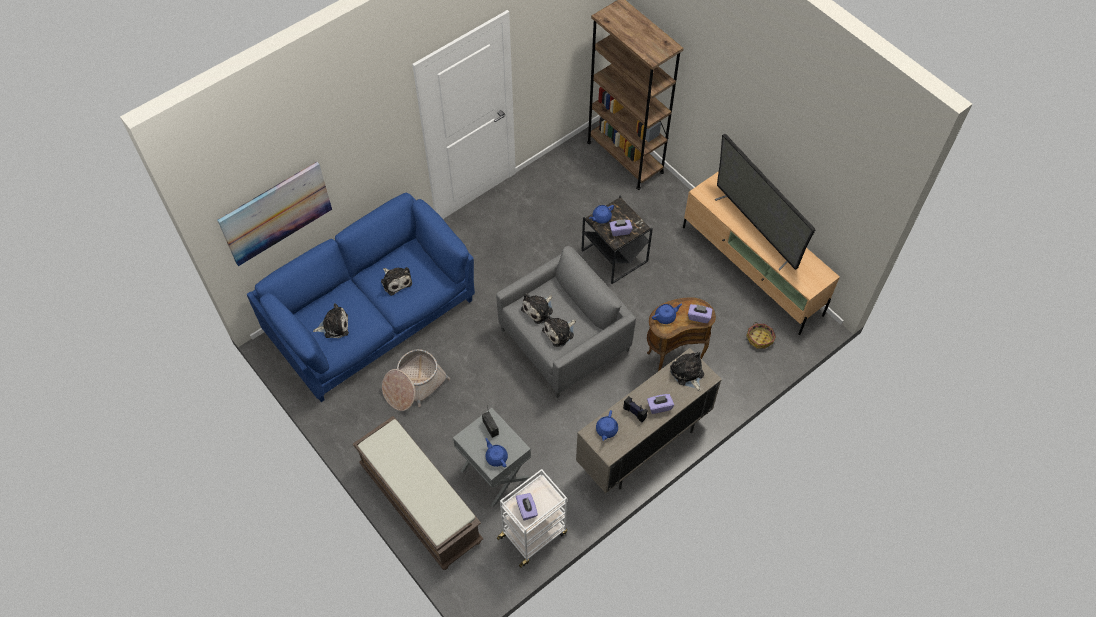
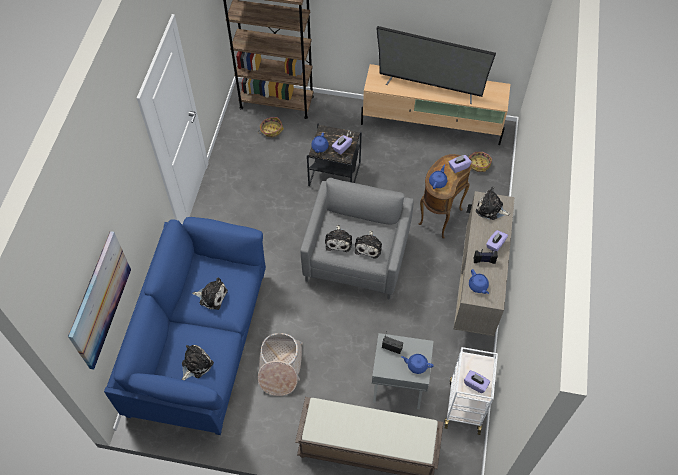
camera: 40 degrees left, 0 degrees up
(596, 179) = (271, 130): none -> basket

